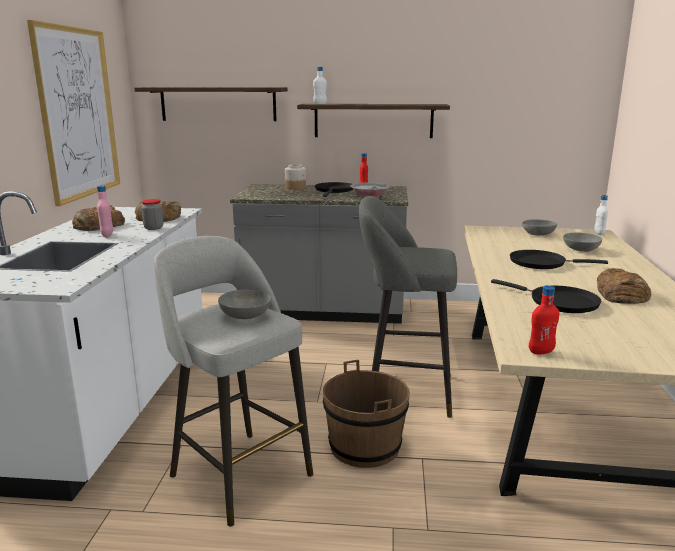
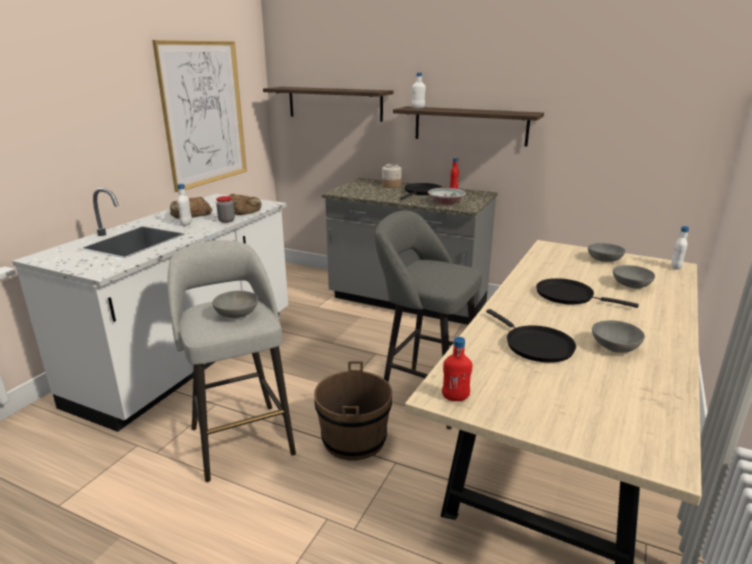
camera: 20 degrees right, 5 degrees up
(107, 235) = (186, 224): pink bottle -> white bottle
(620, 294) = (614, 347): bread -> grey bowl

